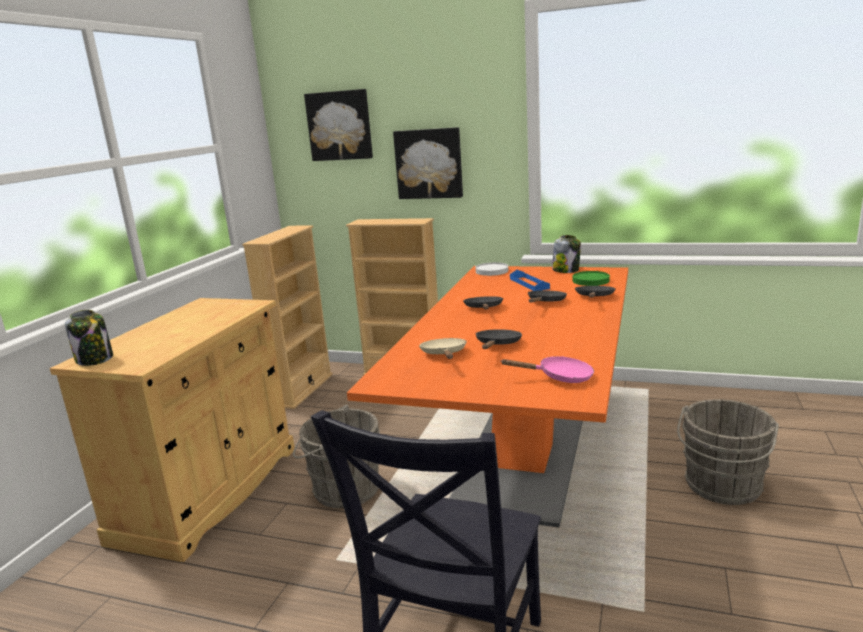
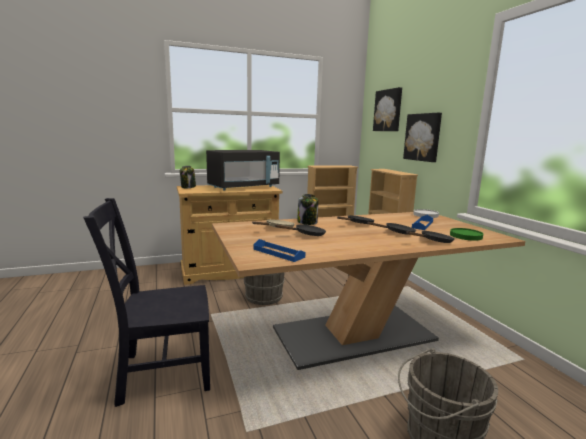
camera: 50 degrees right, 5 degrees down
(197, 318) = (244, 187): none -> black microwave
(523, 458) = (353, 335): orange dining table -> beige dining table
(560, 377) = (278, 253): pink frying pan -> blue tray
(566, 270) = (471, 228): jar -> jar (307, 222)

